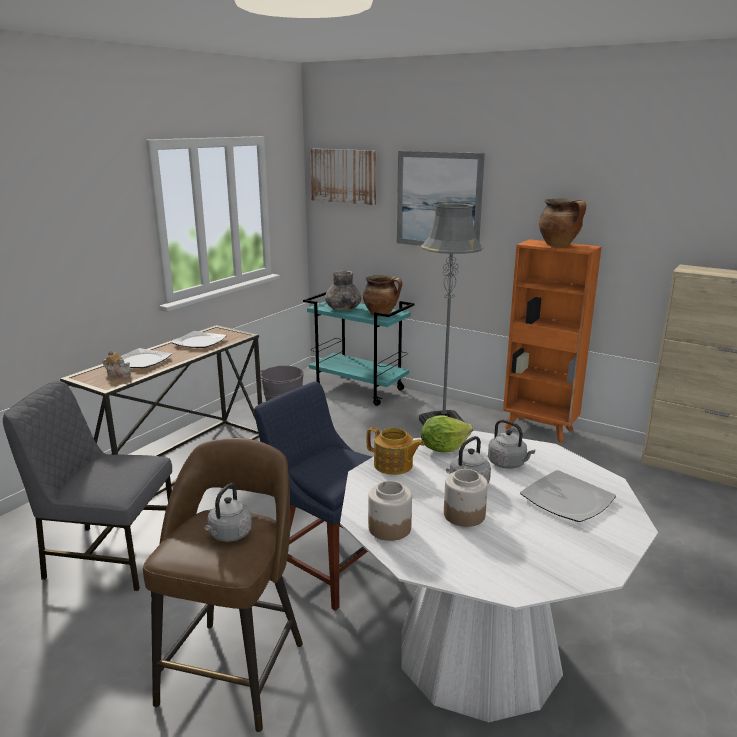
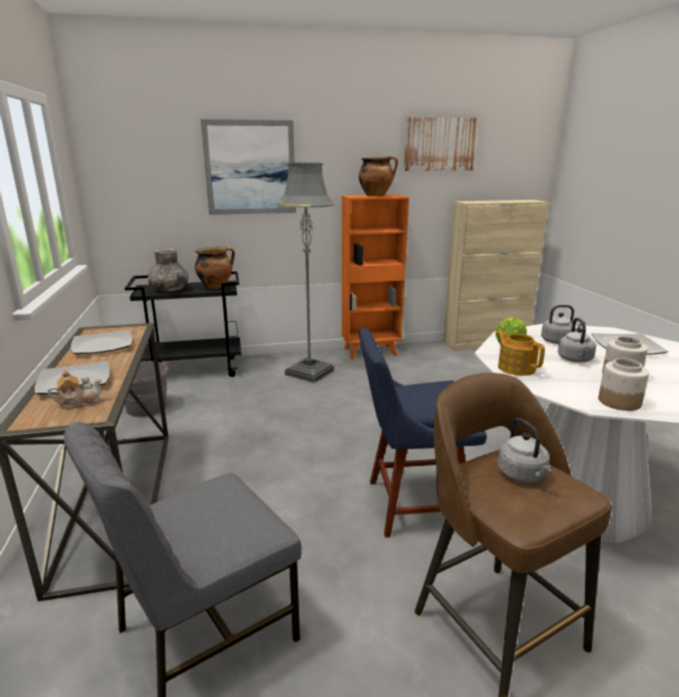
camera: 45 degrees left, 0 degrees up
(343, 176) = (131, 148): picture -> picture (440, 144)
(359, 389) = (195, 370): turquoise cart -> black cart
(394, 465) = (516, 368): teapot -> teapot turned 105 degrees counterclockwise

